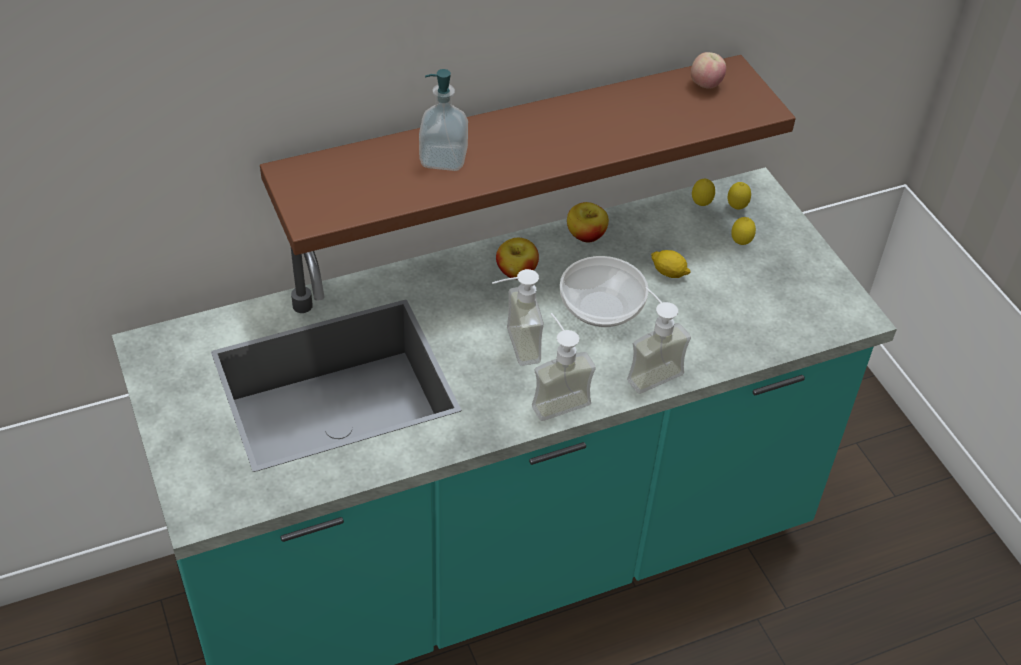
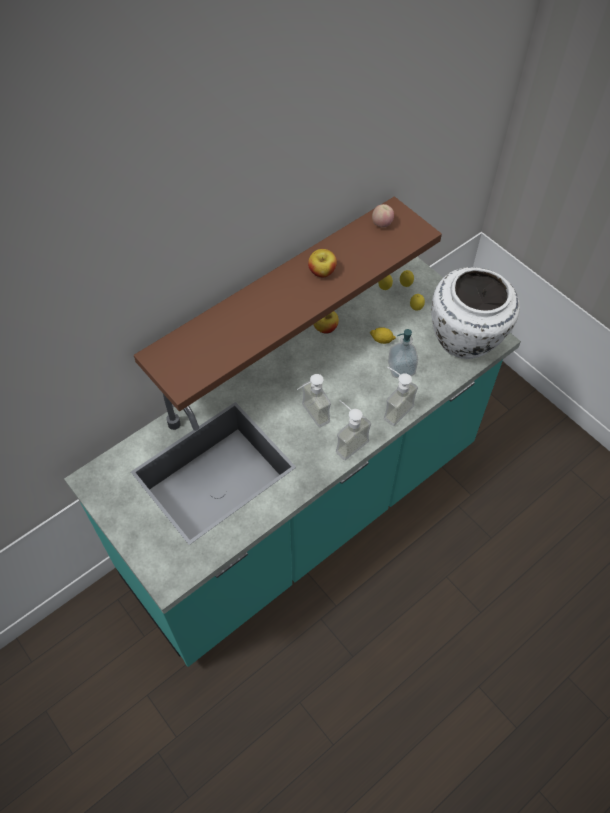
camera: 15 degrees left, 10 degrees up
(443, 158) = (246, 319): soap dispenser -> soap dispenser (401, 368)
(516, 271) = (293, 364): apple -> apple (322, 272)
(601, 307) = (352, 374): bowl -> none
(804, 307) = (466, 341): none -> white vase

